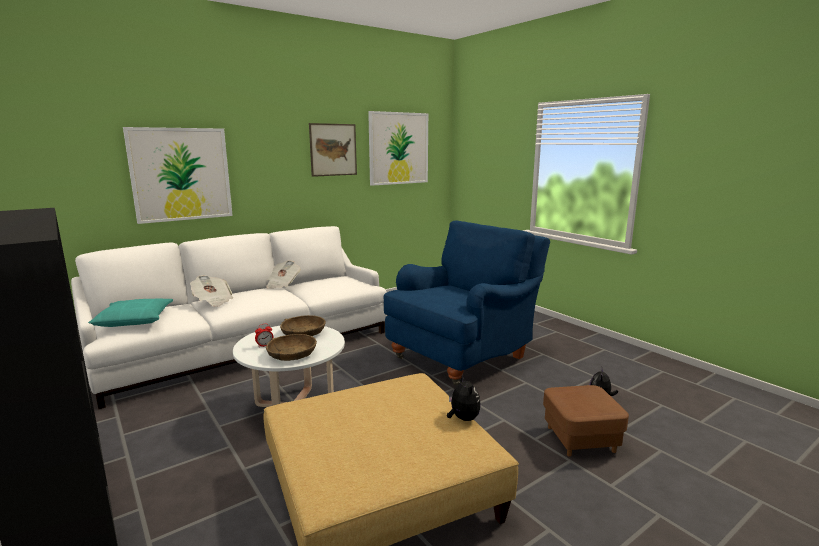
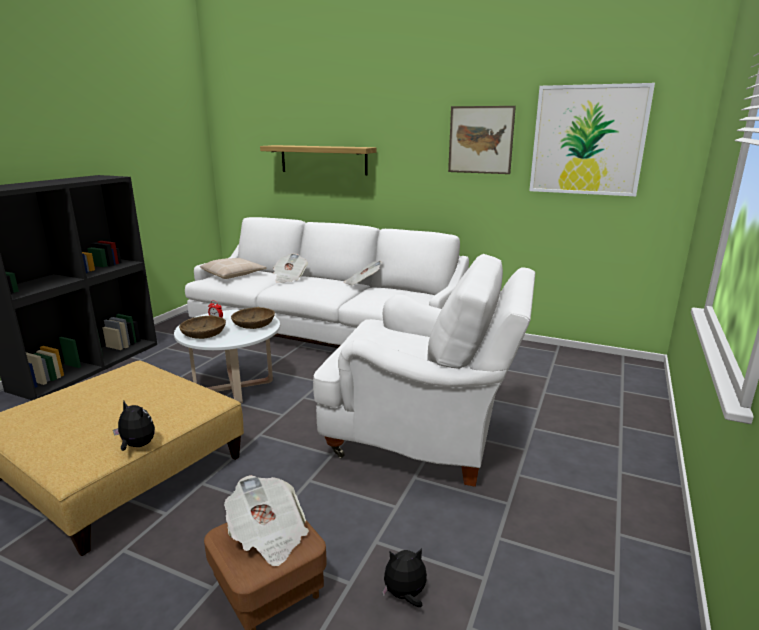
camera: 60 degrees right, 5 degrees up
(135, 320) = (233, 274): turquoise pillow -> beige pillow
(181, 174) = (323, 159): picture -> shelf
(463, 356) = (423, 439): blue armchair -> white armchair
(463, 419) = (137, 446): plush toy -> plush toy turned 105 degrees counterclockwise
(583, 398) = (268, 536): none -> newspaper

